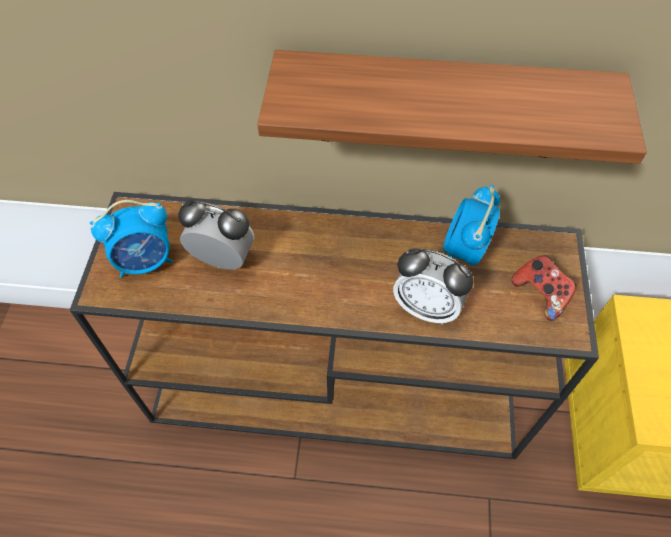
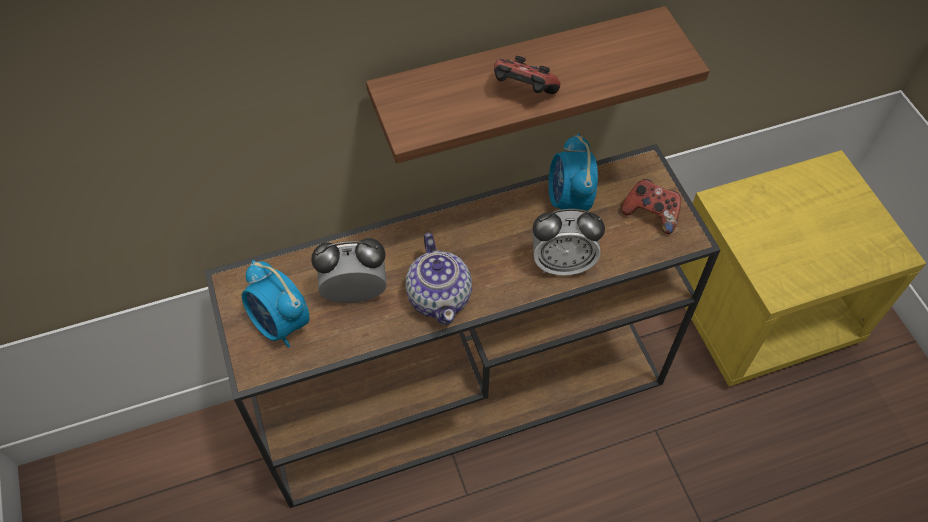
camera: 25 degrees left, 0 degrees up
(146, 261) = (281, 324): alarm clock -> alarm clock turned 90 degrees clockwise
(295, 292) = (440, 296): none -> teapot
(422, 108) = (523, 92): none -> game controller

